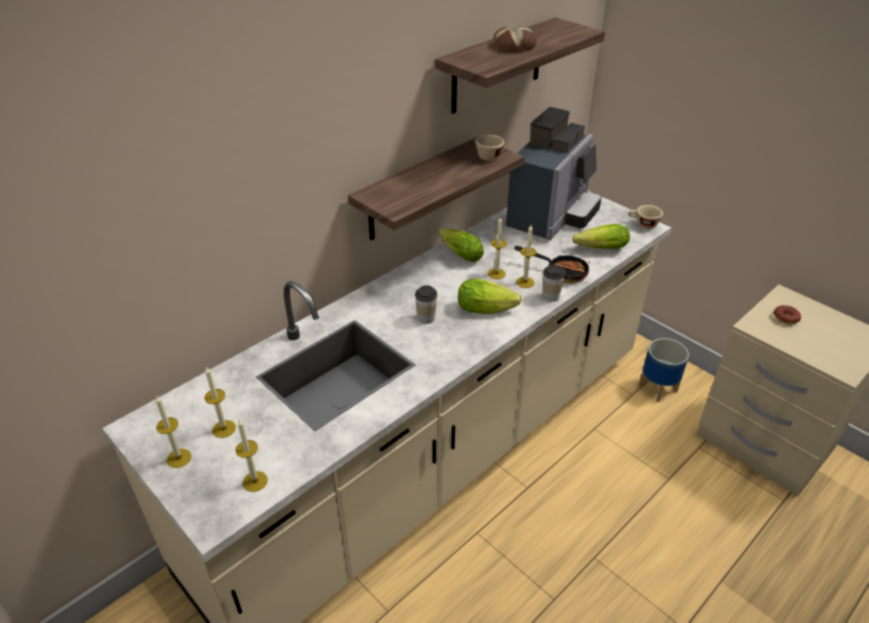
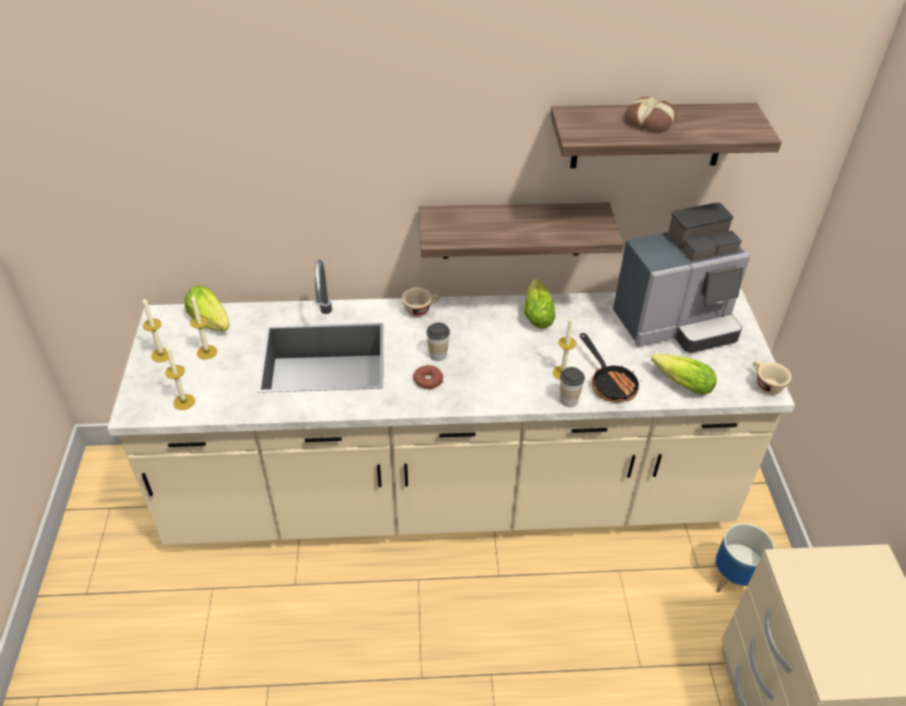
camera: 40 degrees right, 5 degrees up
(488, 309) = (498, 378): lettuce -> lettuce (212, 322)
(490, 155) = (590, 227): beige cup -> beige cup (421, 310)
(496, 273) = (547, 350): candle -> none
(785, 318) = (841, 582): donut -> donut (428, 381)

